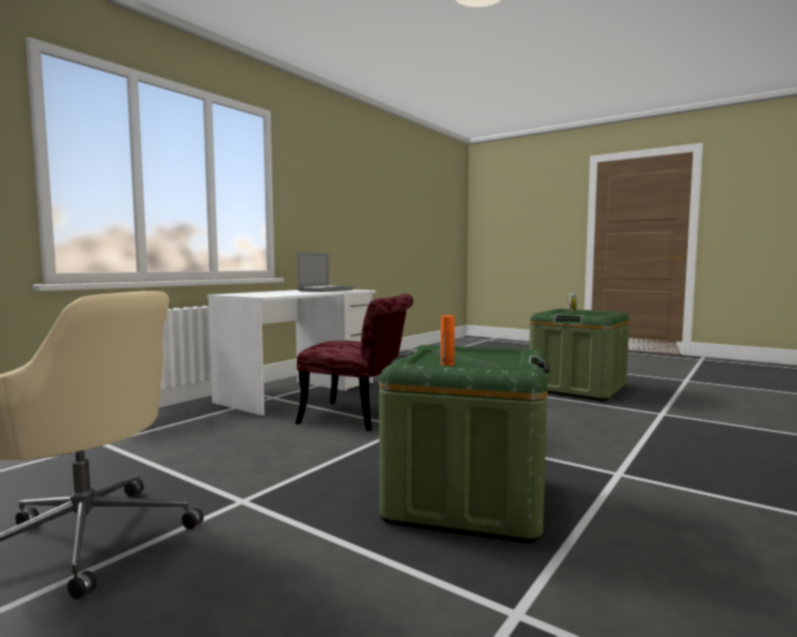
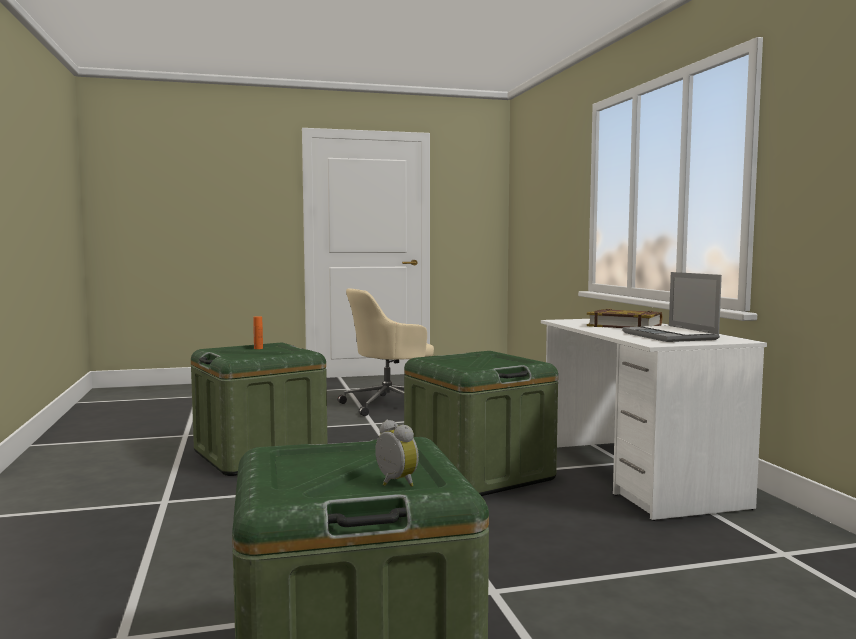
camera: 130 degrees right, 0 degrees up
(279, 293) = (624, 325): none -> book
(359, 417) = (478, 473): red chair -> green storage box

